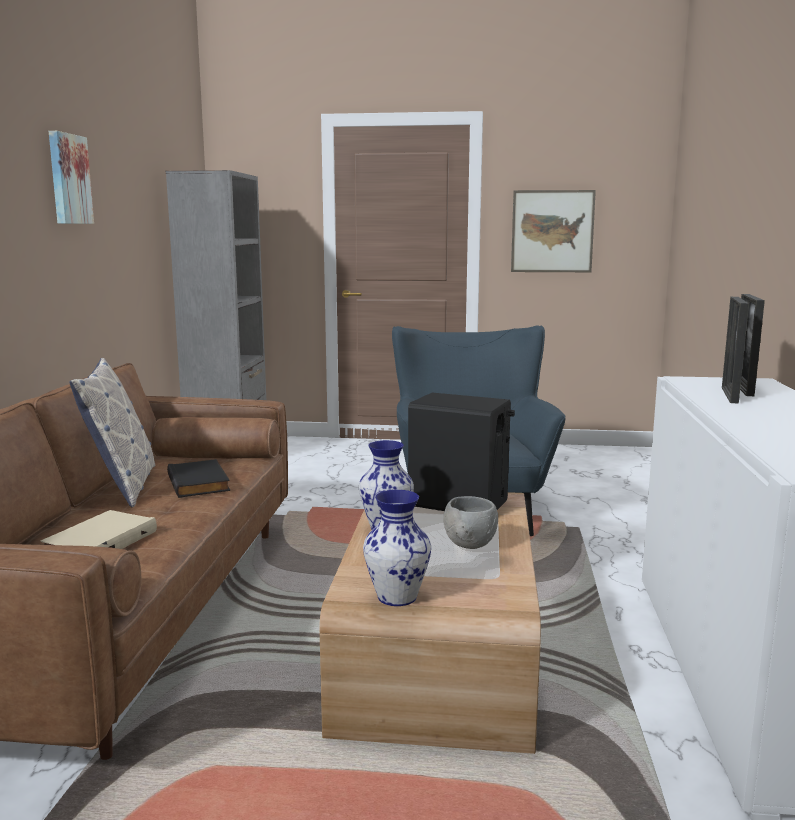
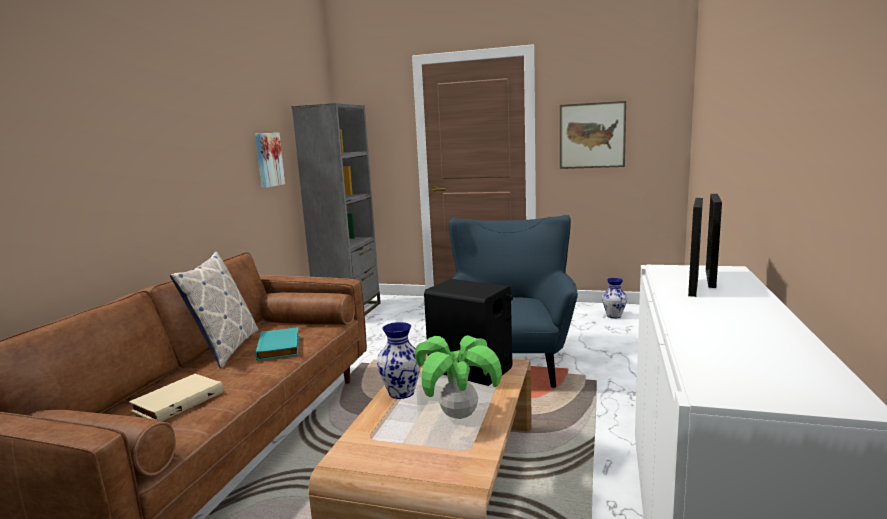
camera: 10 degrees right, 0 degrees up
(68, 179) = (200, 119): picture -> picture (268, 159)
(200, 483) = (280, 347): black book -> turquoise book
(396, 597) = (374, 466): vase -> vase (613, 316)
(469, 547) = (459, 415): grey bowl -> potted plant

